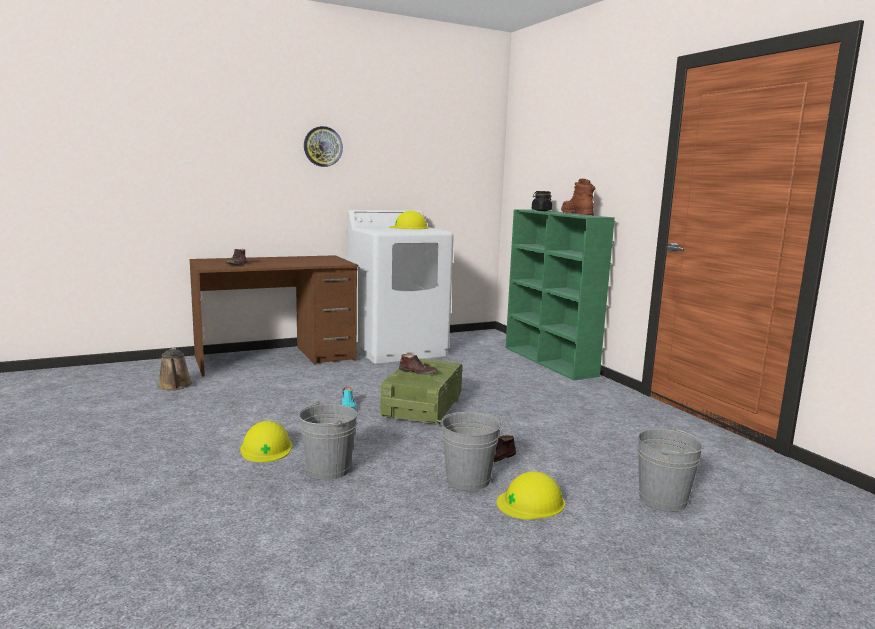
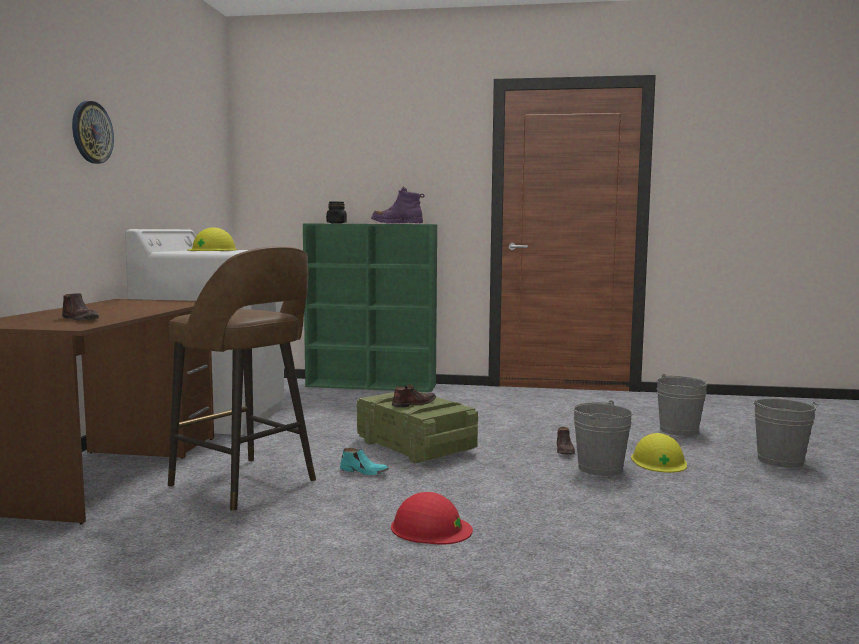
camera: 55 degrees left, 5 degrees down
(175, 386) = (88, 548): brown watering can -> none
(266, 448) = (430, 528): yellow hard hat -> red hard hat
(290, 388) = (245, 484): none -> brown stool
(328, 469) = (524, 511): grey bucket -> grey bucket (780, 461)
(577, 214) = (397, 223): brown boot -> purple boot

